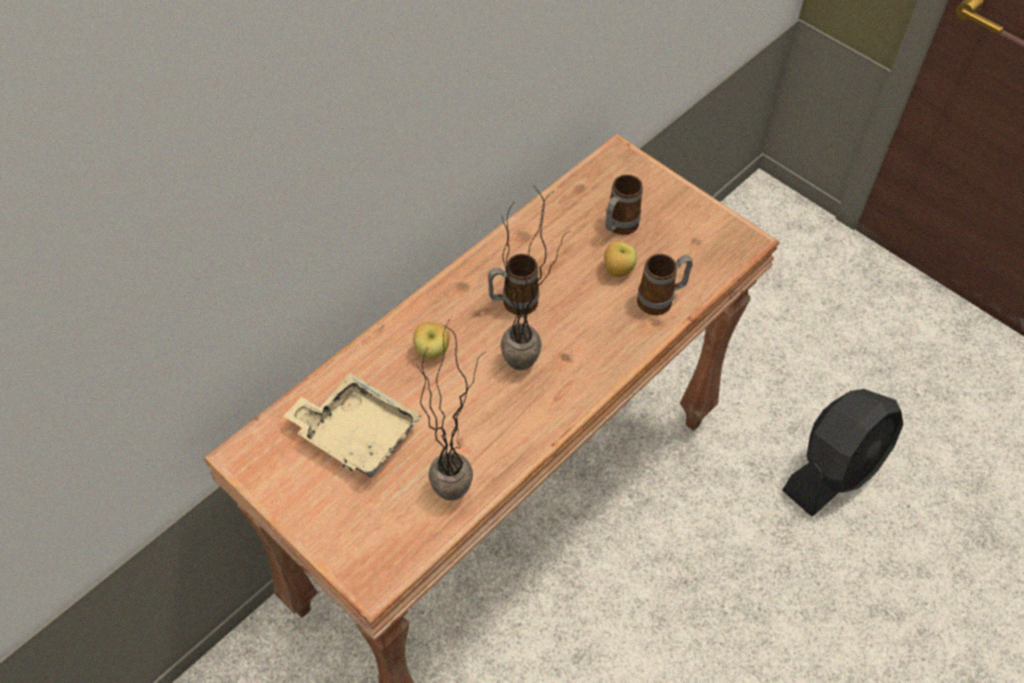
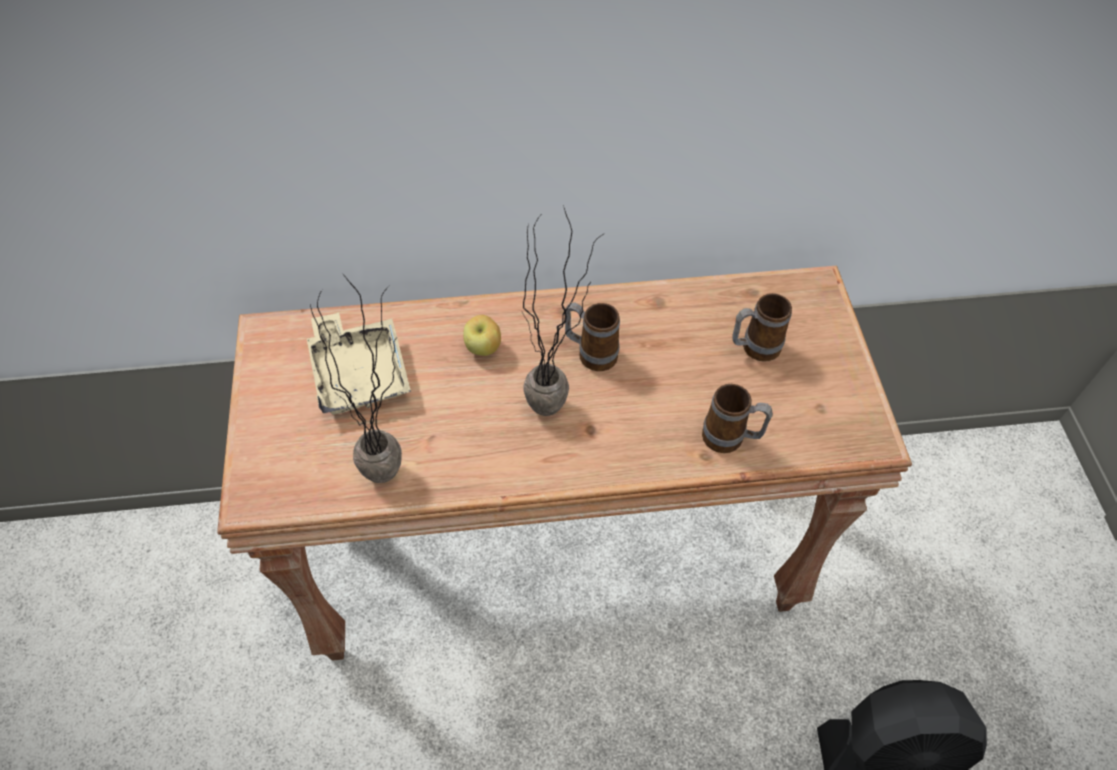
camera: 40 degrees right, 0 degrees up
(617, 270) = (715, 386): apple -> none

